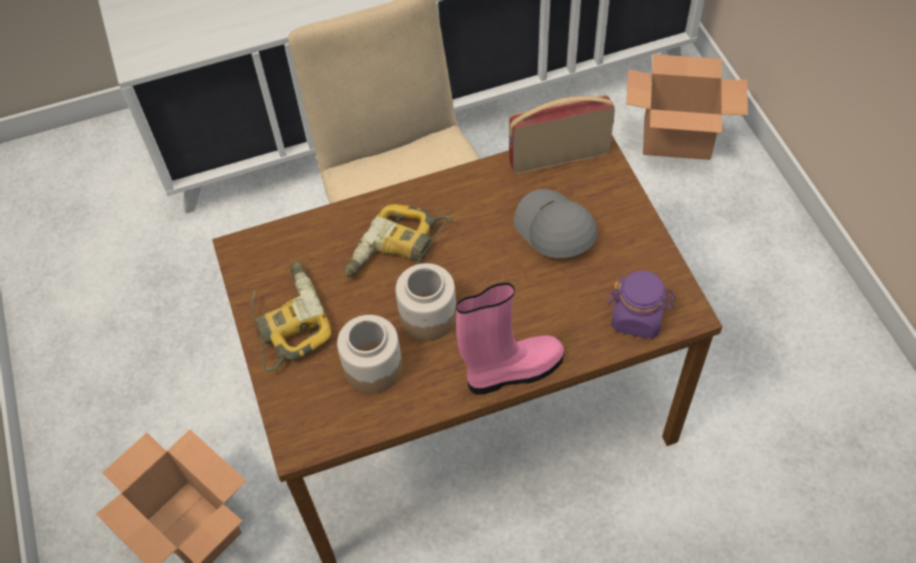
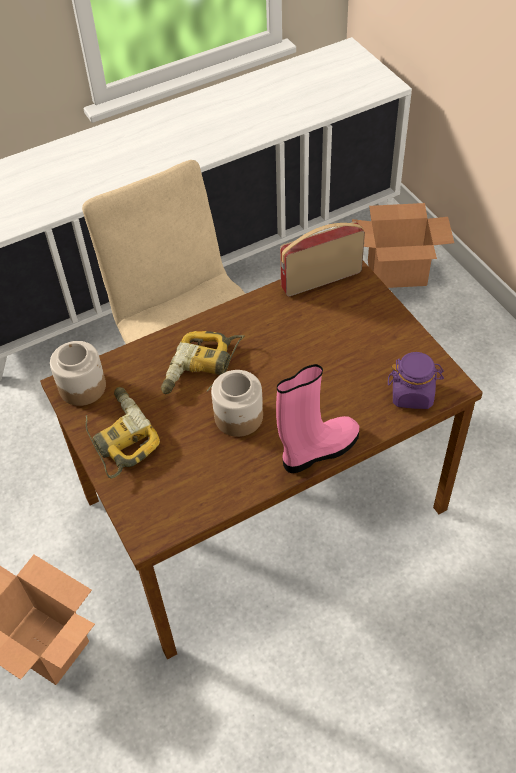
camera: 10 degrees left, 5 degrees down
(373, 367) = (200, 464): jar -> jar (82, 387)
(553, 230) = (329, 336): grey cap -> none

